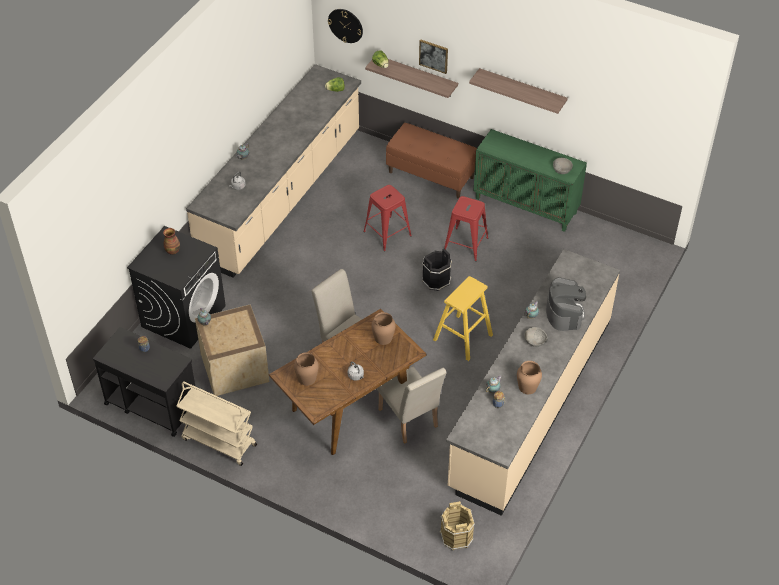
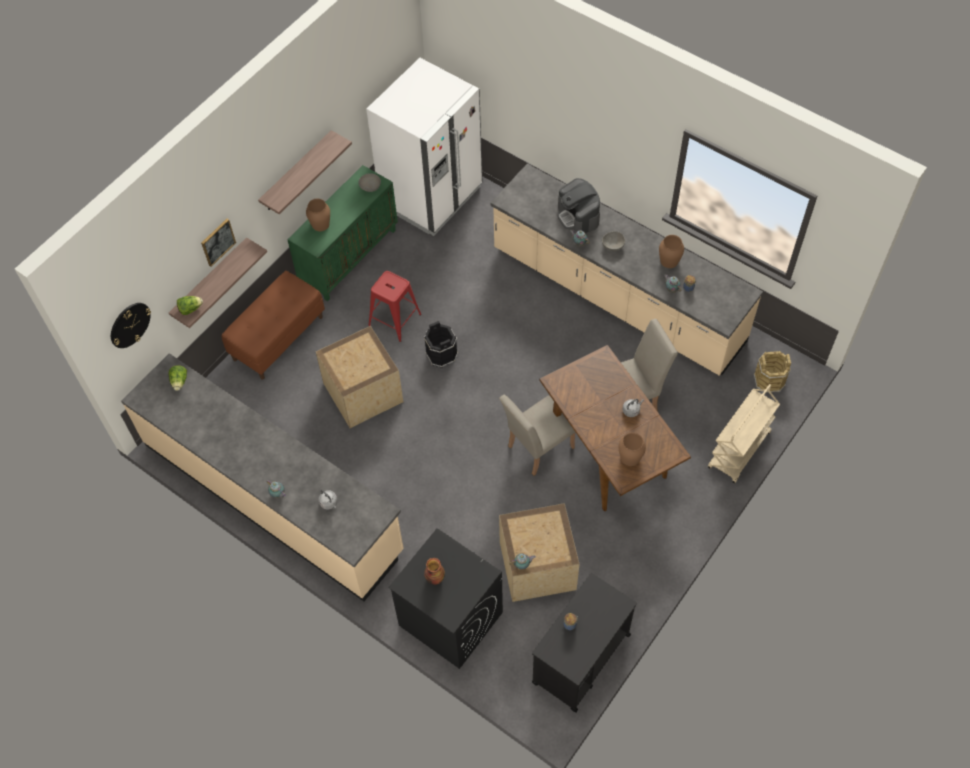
camera: 80 degrees left, 10 degrees up
(218, 442) = (640, 588): beige cart -> beige cart (739, 450)
(383, 338) = (582, 380): brown vase -> brown vase (320, 224)
(387, 233) = (361, 392): red stool -> crate
(463, 337) = (526, 341): yellow stool -> none
(564, 313) = (578, 216): coffee machine -> coffee machine turned 120 degrees counterclockwise
(612, 251) = (431, 196): none -> white fridge

